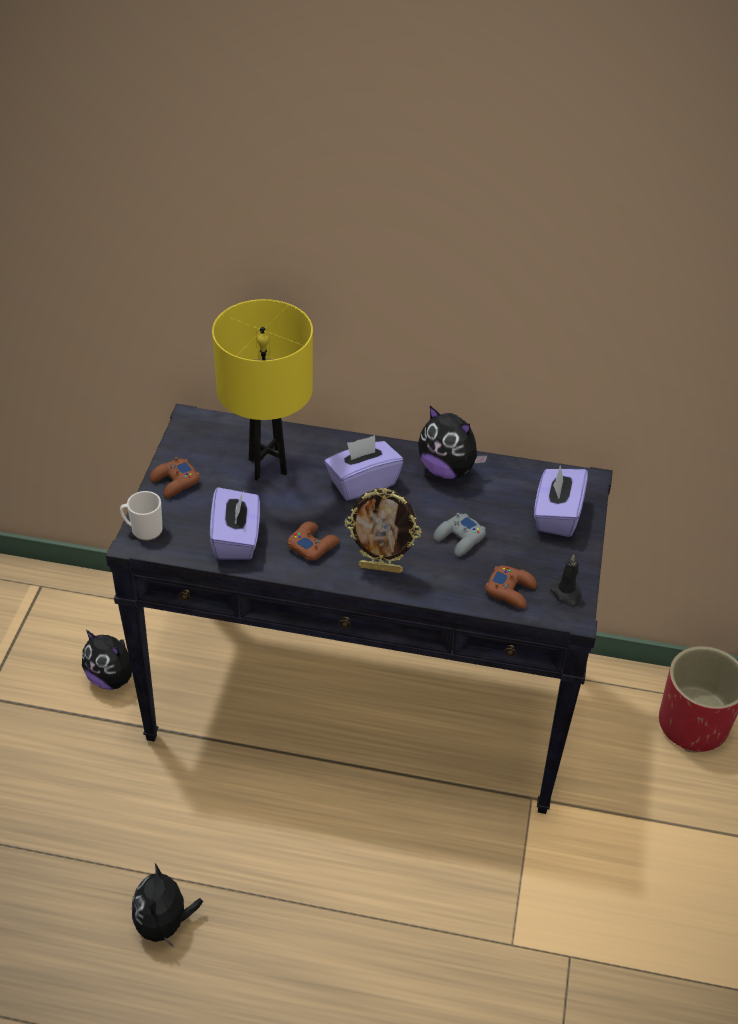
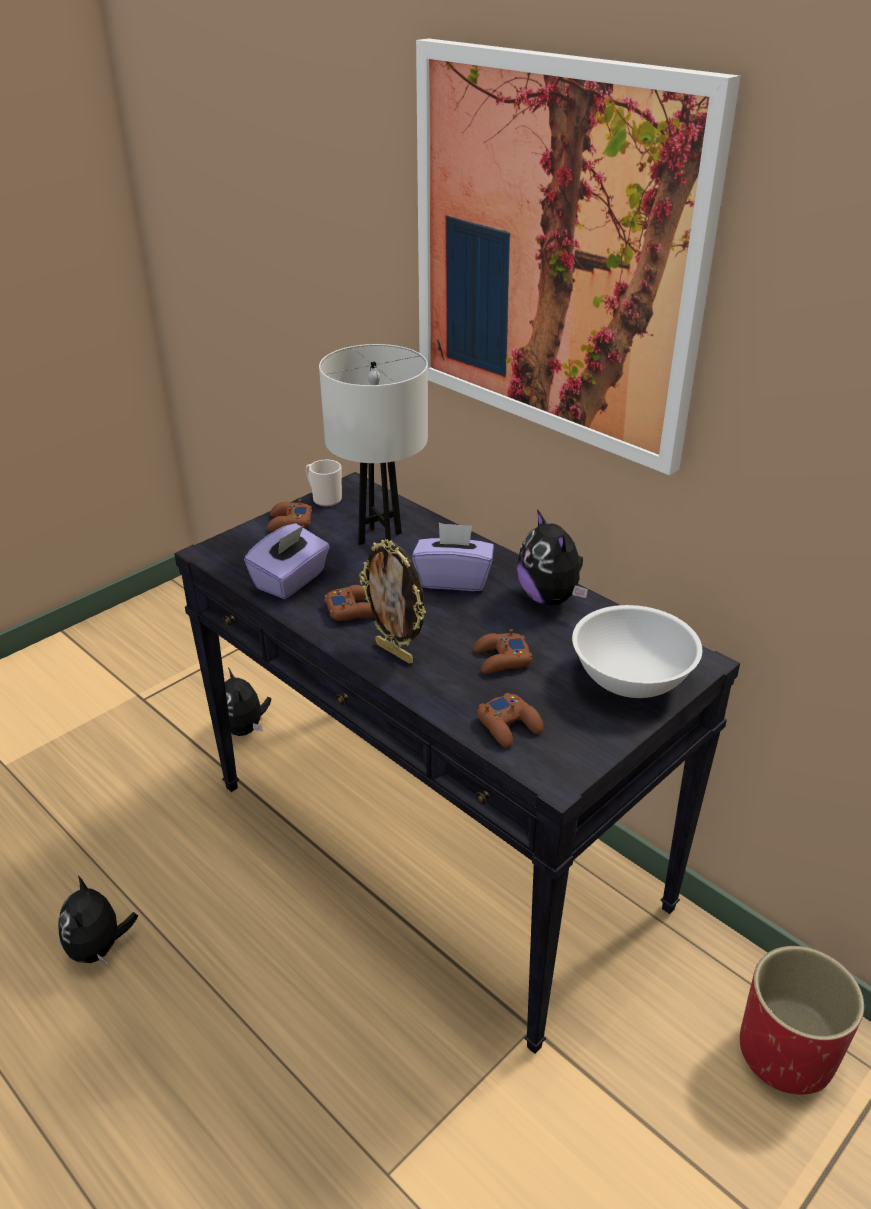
camera: 35 degrees right, 10 degrees down
(143, 530) = (224, 546): mug -> mug (324, 498)
(165, 924) = (99, 948): plush toy -> plush toy turned 45 degrees counterclockwise
(268, 466) = (380, 538): yellow table lamp -> white table lamp
(411, 203) = (554, 254): none -> picture
(459, 539) = (501, 659): grey game controller -> brown game controller
(556, 515) = (631, 679): purple tissue box -> white bowl
(566, 594) = (570, 755): black candle -> none

